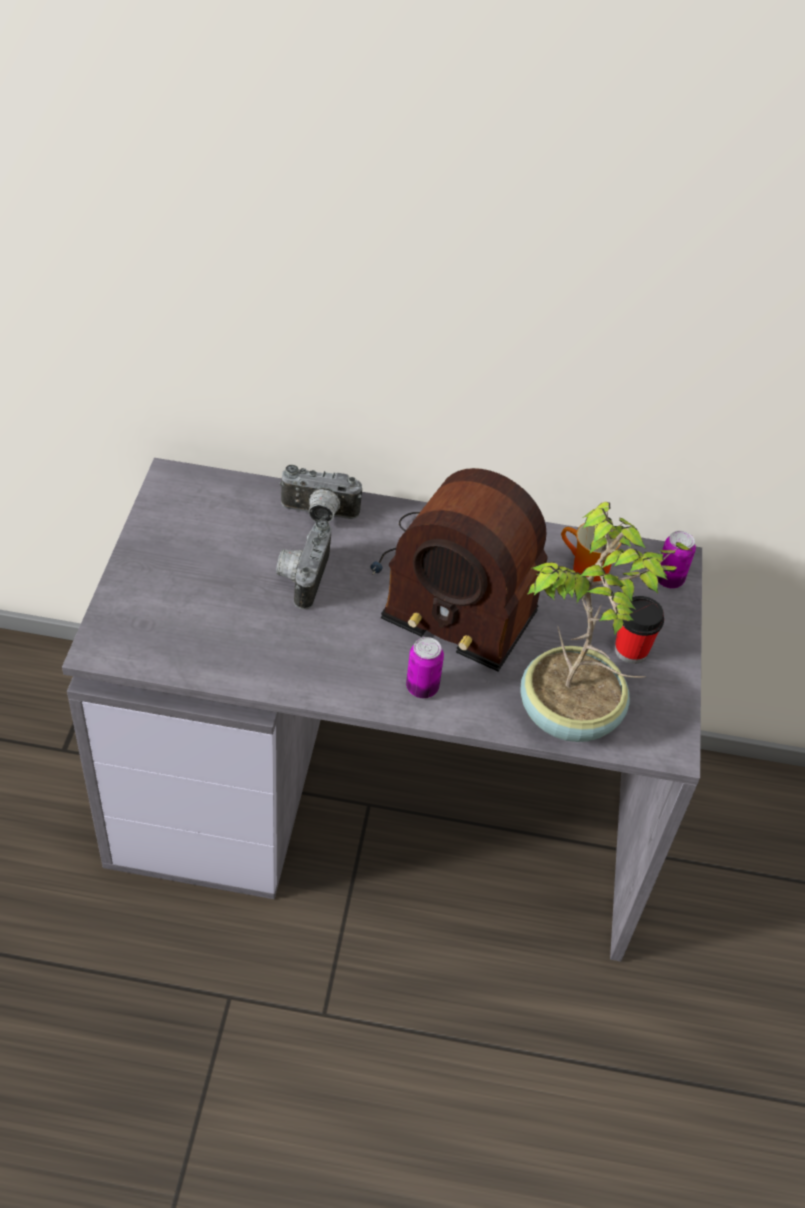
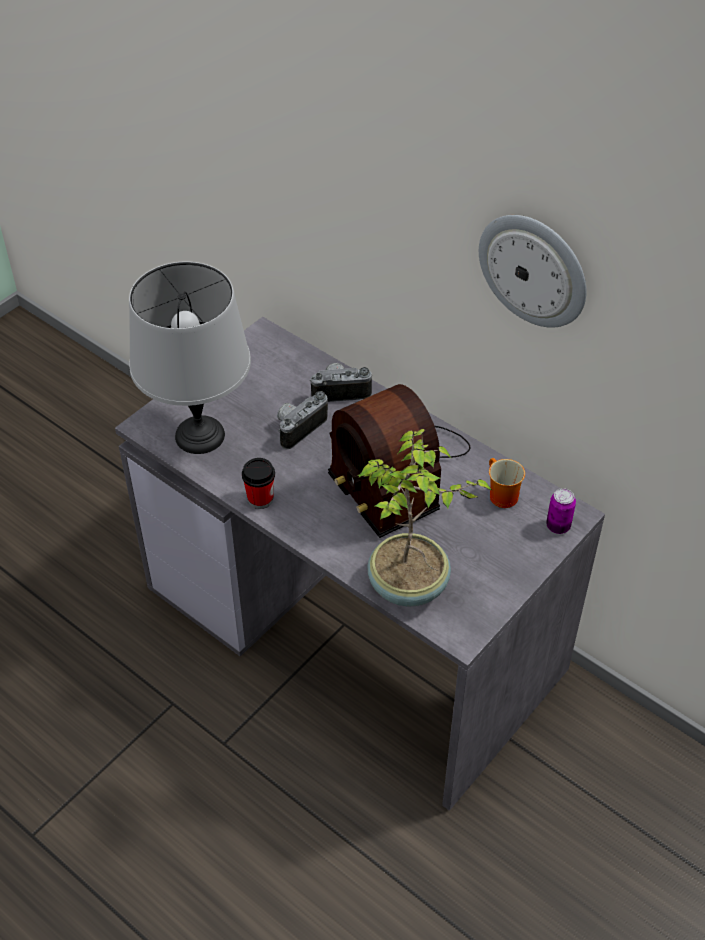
camera: 35 degrees right, 0 degrees up
(184, 633) = (199, 434): none -> grey table lamp
(318, 515) = (340, 391): camera -> camera turned 135 degrees clockwise
(422, 688) = (322, 528): can -> none
(606, 269) = (534, 269): none -> wall clock
(631, 650) = (488, 562): cup -> cup (260, 499)

